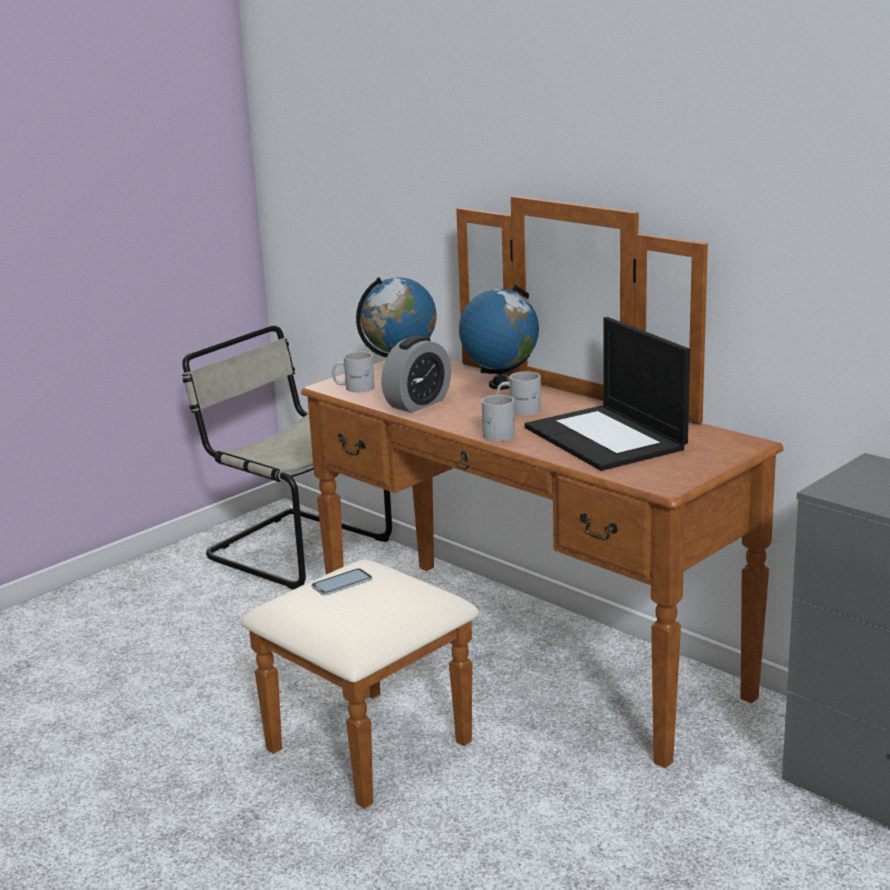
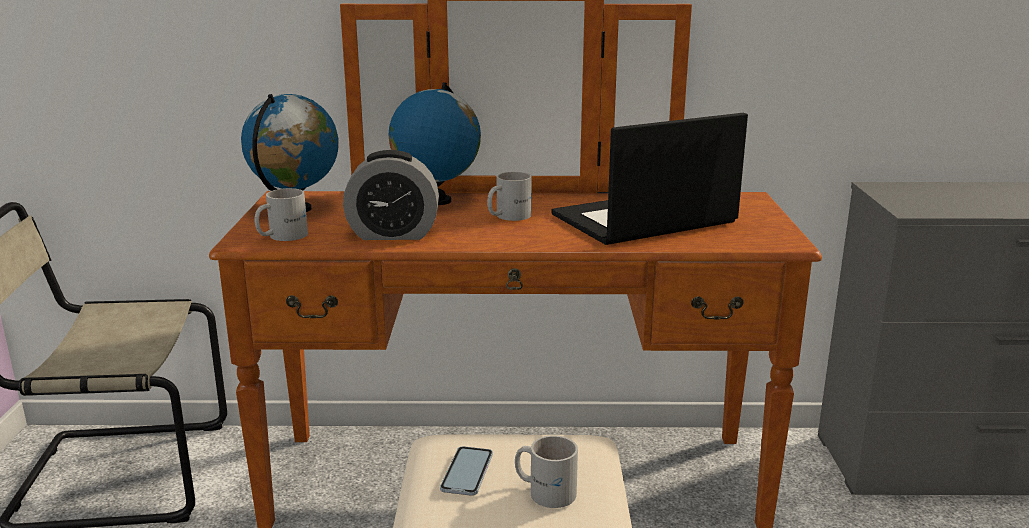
camera: 45 degrees left, 0 degrees up
(418, 403) = (393, 234): alarm clock -> alarm clock turned 90 degrees clockwise
(497, 433) = (540, 239): white mug -> white mug (545, 490)
(607, 438) = (643, 220): laptop -> laptop turned 135 degrees clockwise

